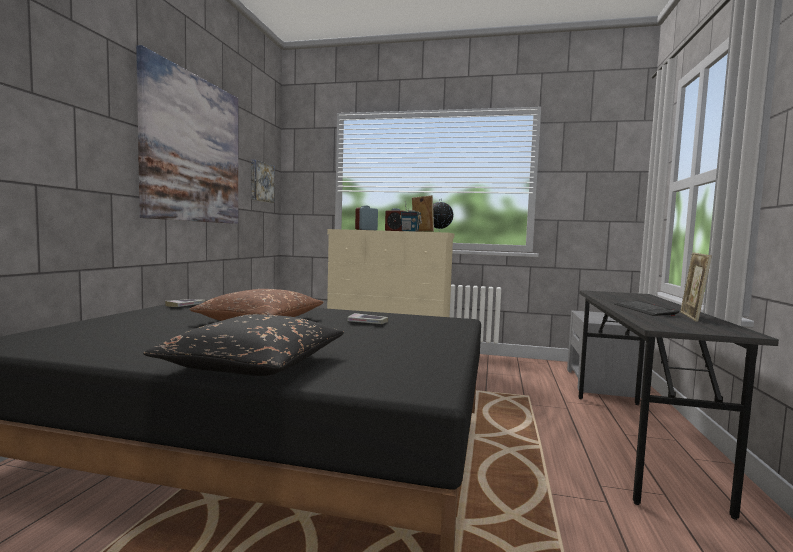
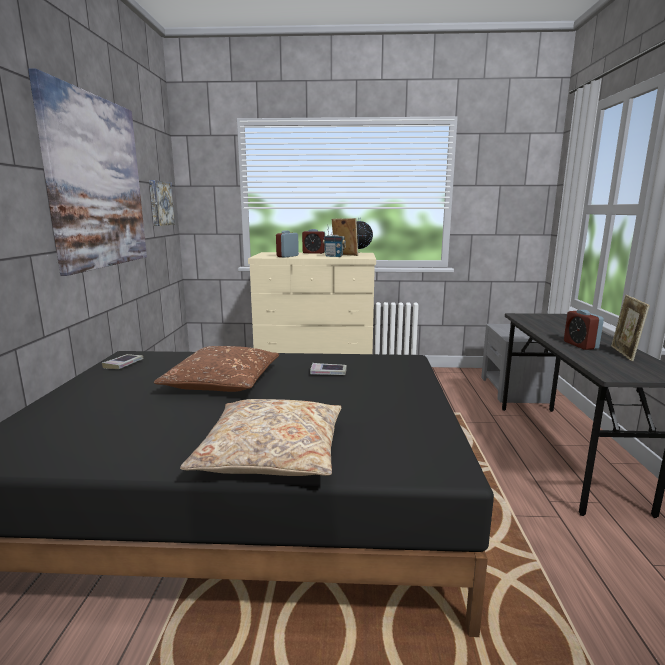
camera: 10 degrees left, 10 degrees up
(254, 363) = (271, 453): black pillow -> beige pillow
(644, 310) = (580, 345): keyboard -> alarm clock

